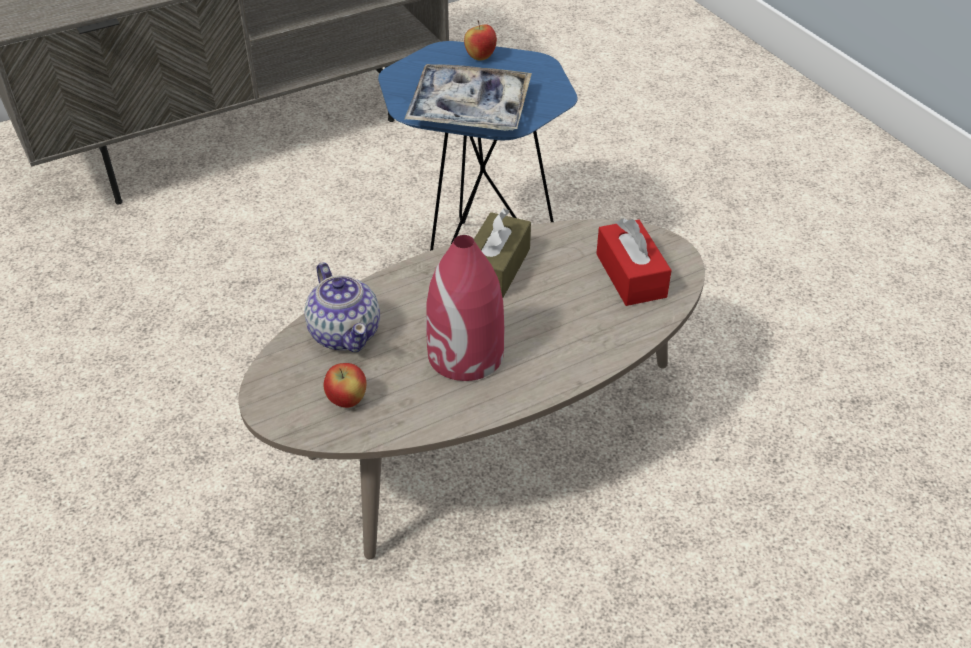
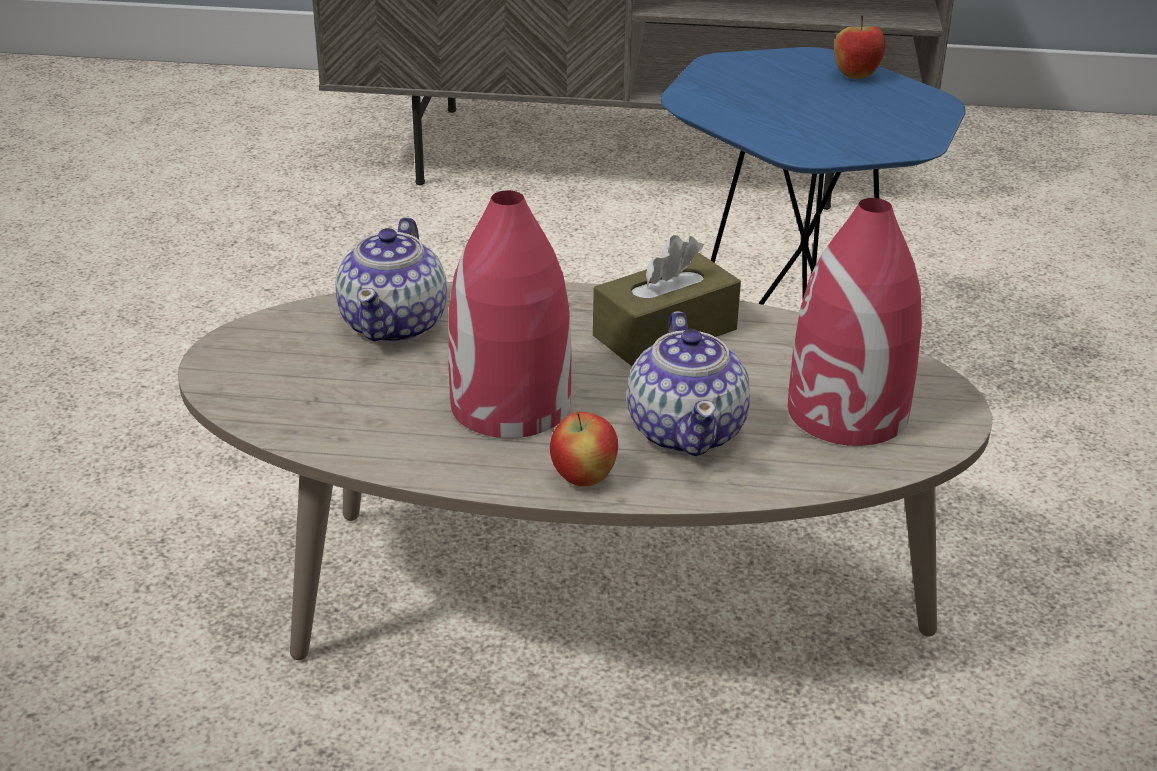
camera: 35 degrees right, 10 degrees down
(347, 401) = (311, 390): apple -> apple (583, 479)
(469, 109) = (769, 120): tray -> none
(568, 325) = (687, 431): none -> teapot
(631, 275) = (848, 413): red tissue box -> red vase

